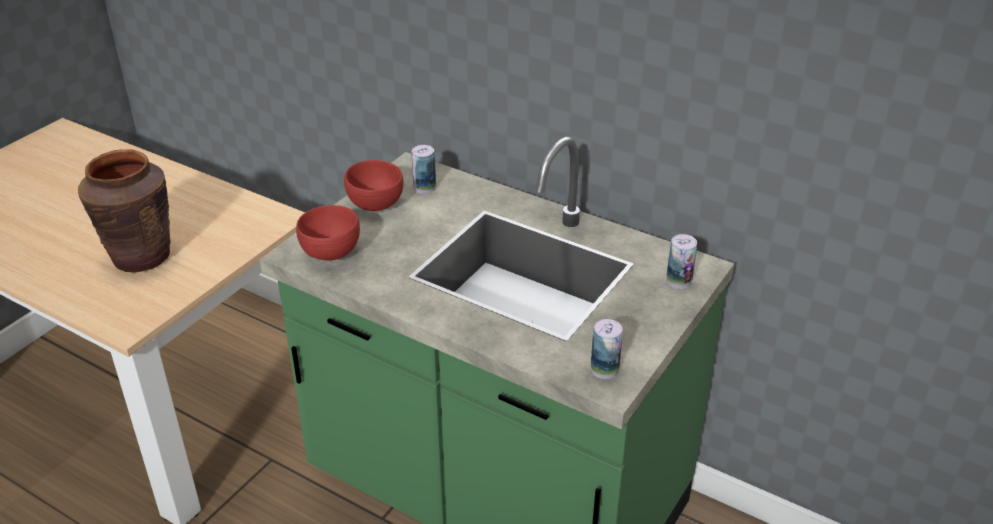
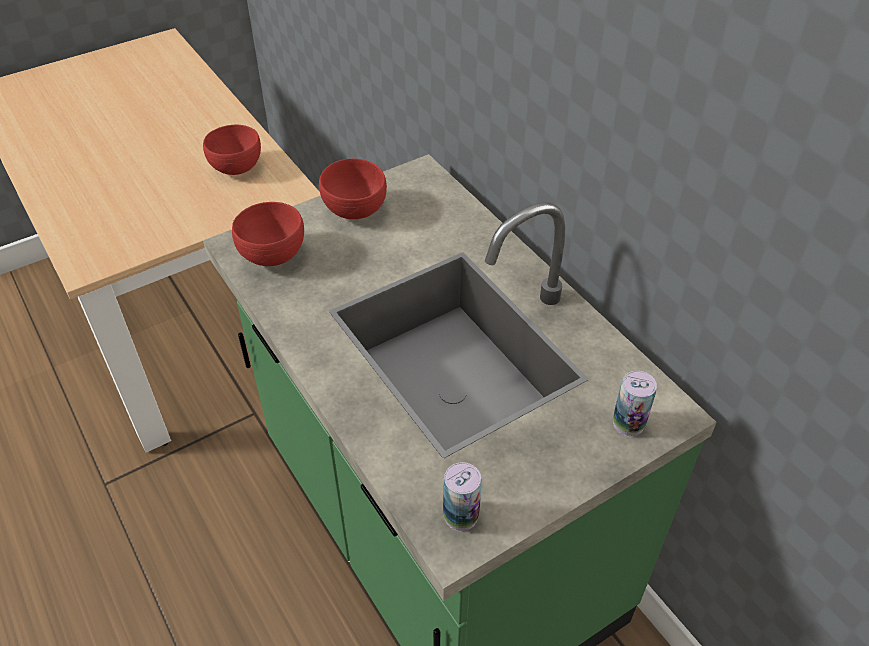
camera: 25 degrees right, 10 degrees up
(141, 257) = (143, 195): brown vase -> none
(216, 214) = (236, 168): none -> red bowl
(424, 188) = (418, 204): can -> none

